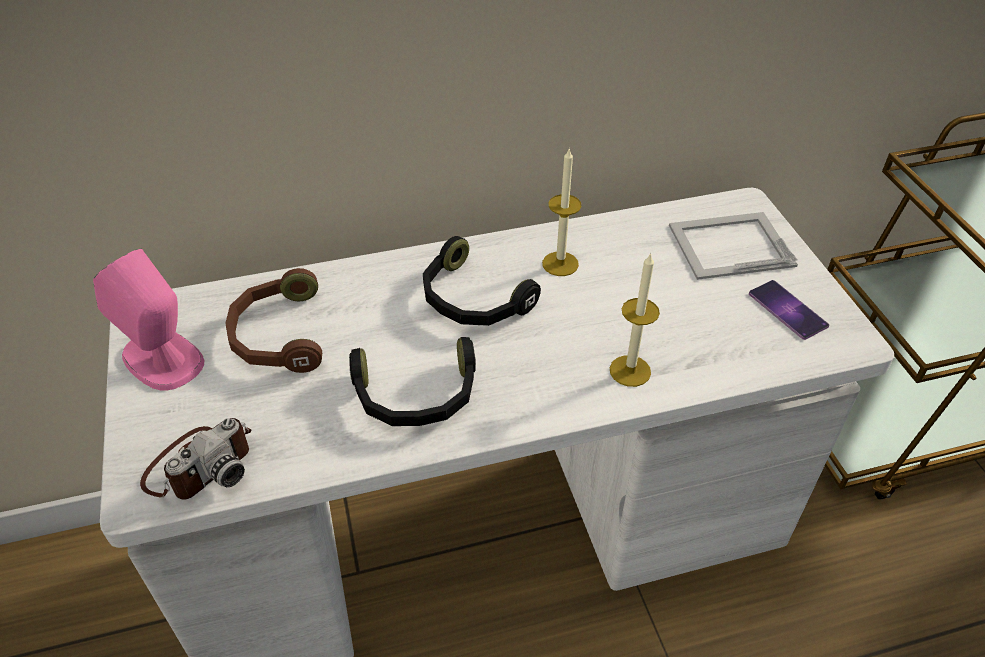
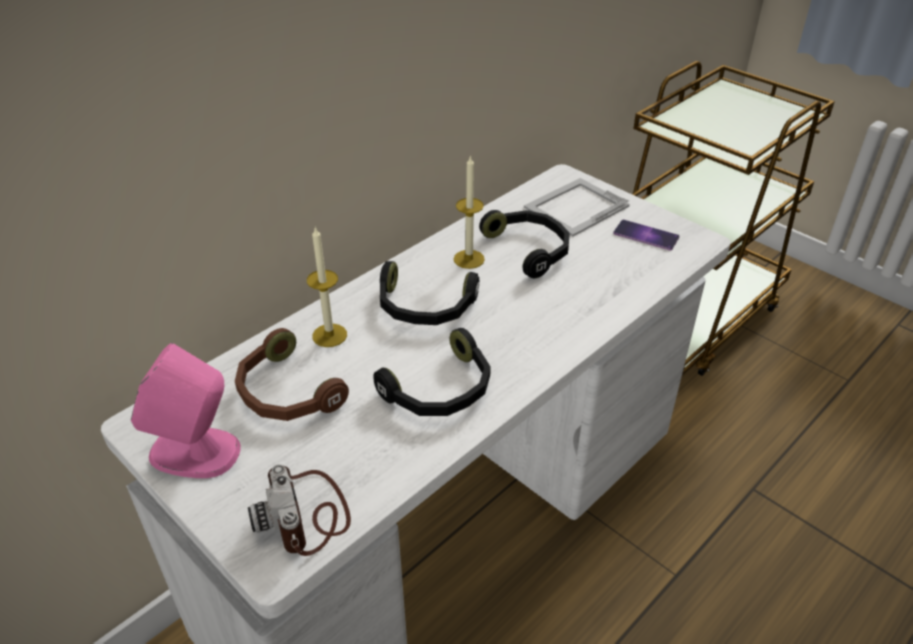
camera: 30 degrees left, 5 degrees down
(200, 465) = (306, 515): camera -> camera turned 150 degrees clockwise
(630, 371) = (579, 312): candle -> candle (329, 335)
(635, 277) = (530, 249): none -> black headphones

